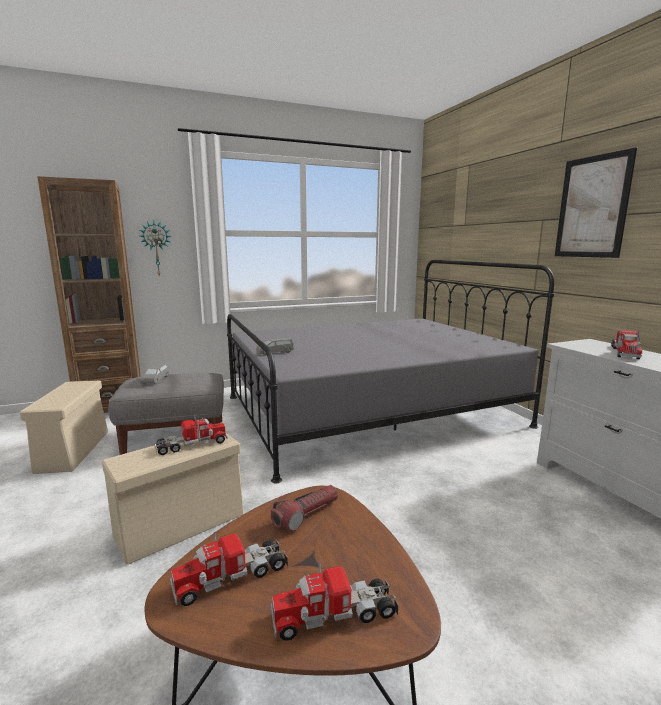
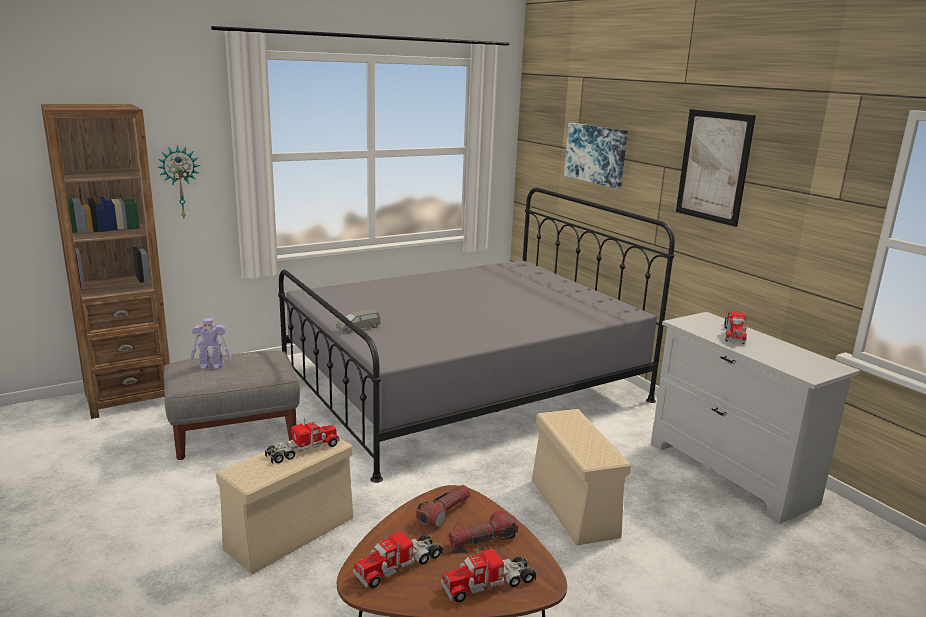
camera: 10 degrees left, 5 degrees up
(73, 452) = (113, 458): beige storage box -> beige storage box (575, 509)
(156, 380) = (212, 366): grey toy car -> toy robot
(341, 550) = (482, 539): none -> flashlight
(481, 223) = (596, 154): none -> picture

